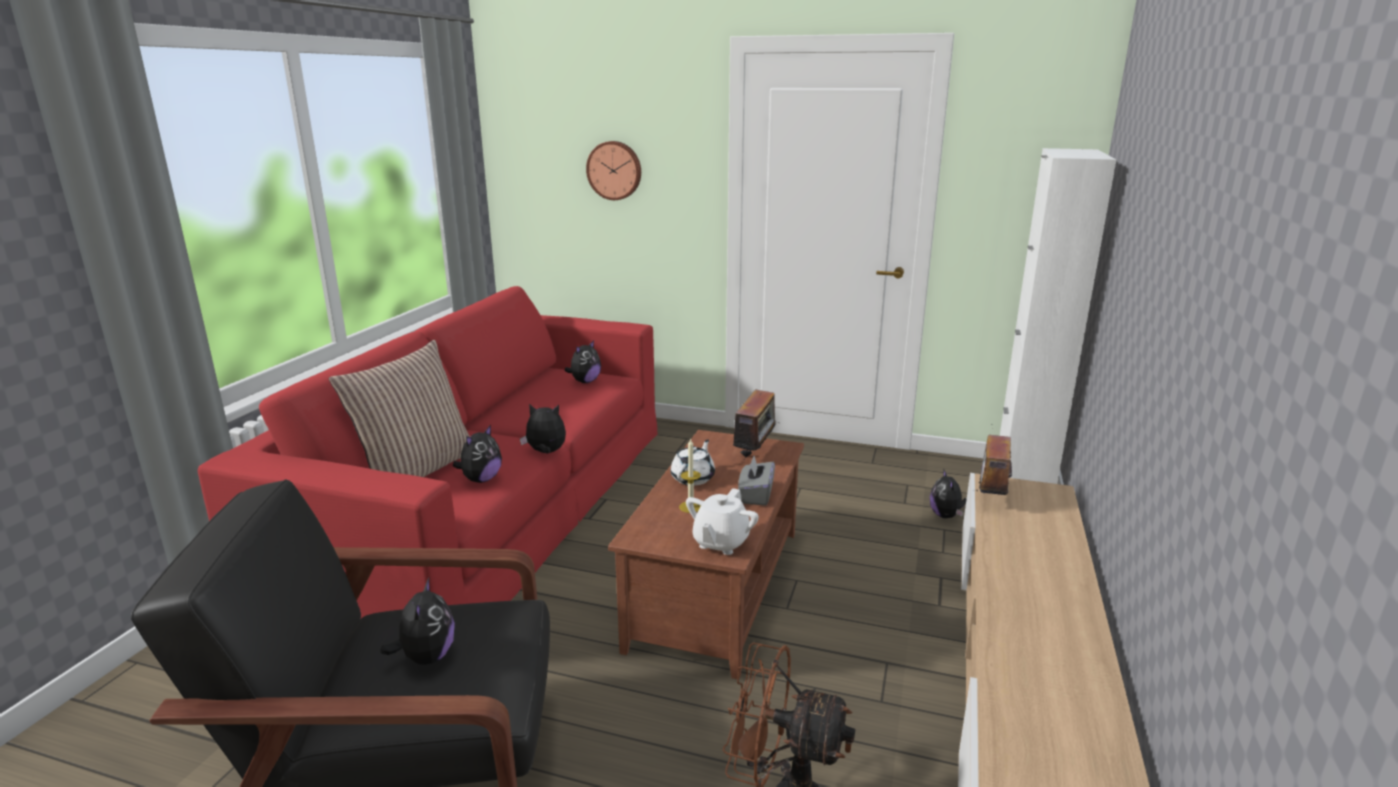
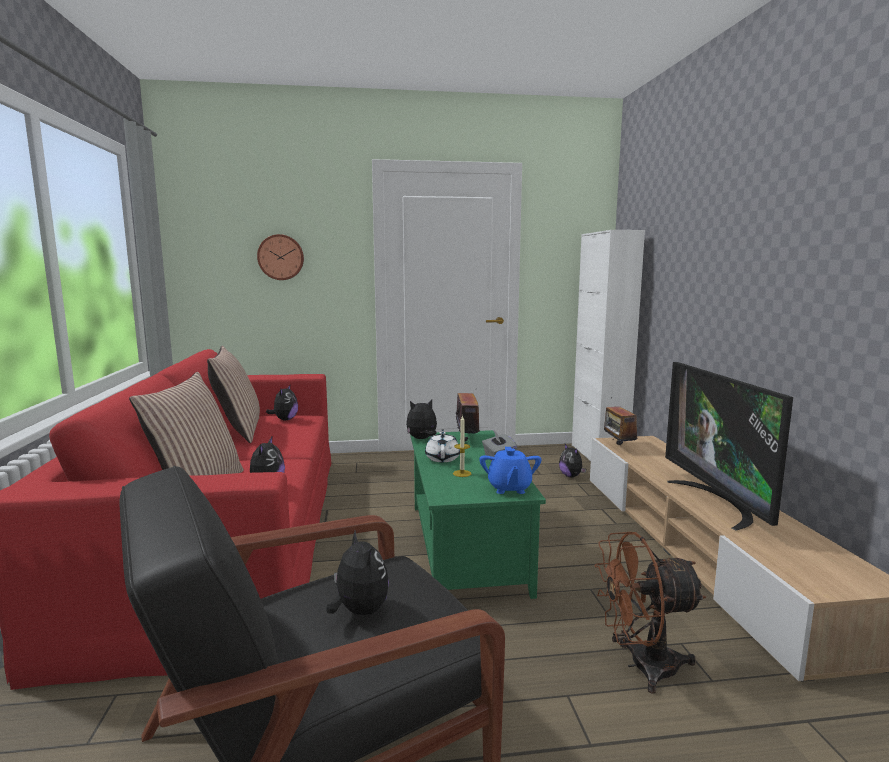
camera: 25 degrees left, 10 degrees down
(522, 392) = (238, 431): none -> pillow
(546, 452) = (301, 464): plush toy -> plush toy (422, 439)
(715, 587) = (464, 546): brown coffee table -> green coffee table
(720, 543) = (509, 488): white teapot -> blue teapot
(1033, 626) = (718, 503): none -> television

